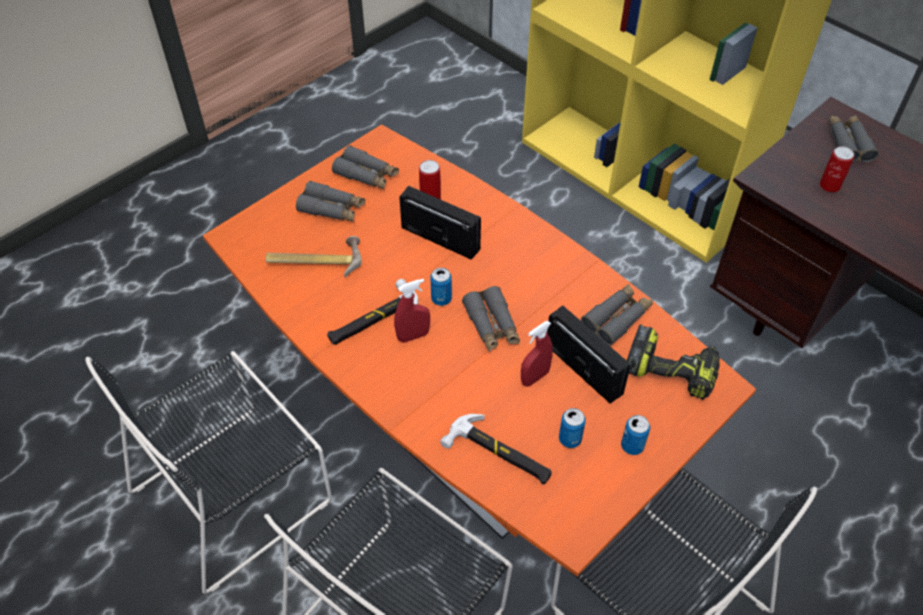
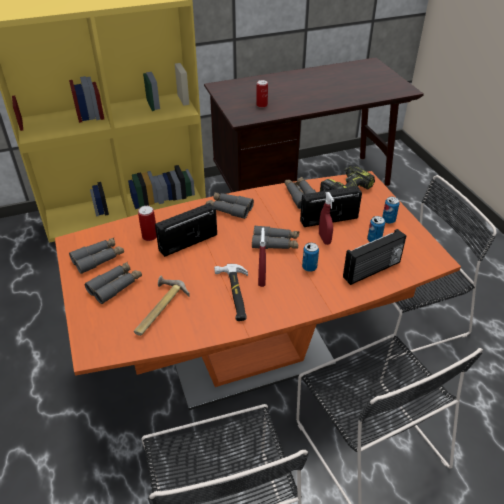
camera: 65 degrees left, 10 degrees down
(441, 299) = (239, 257): can -> can (309, 267)
(499, 454) = (372, 270): hammer -> radio
(848, 143) = (239, 91): grey binoculars -> grey binoculars (229, 209)

